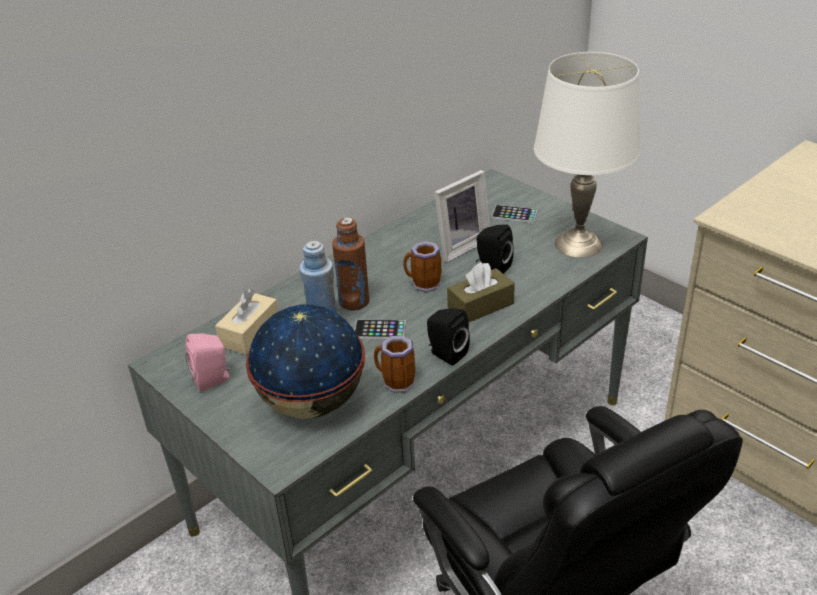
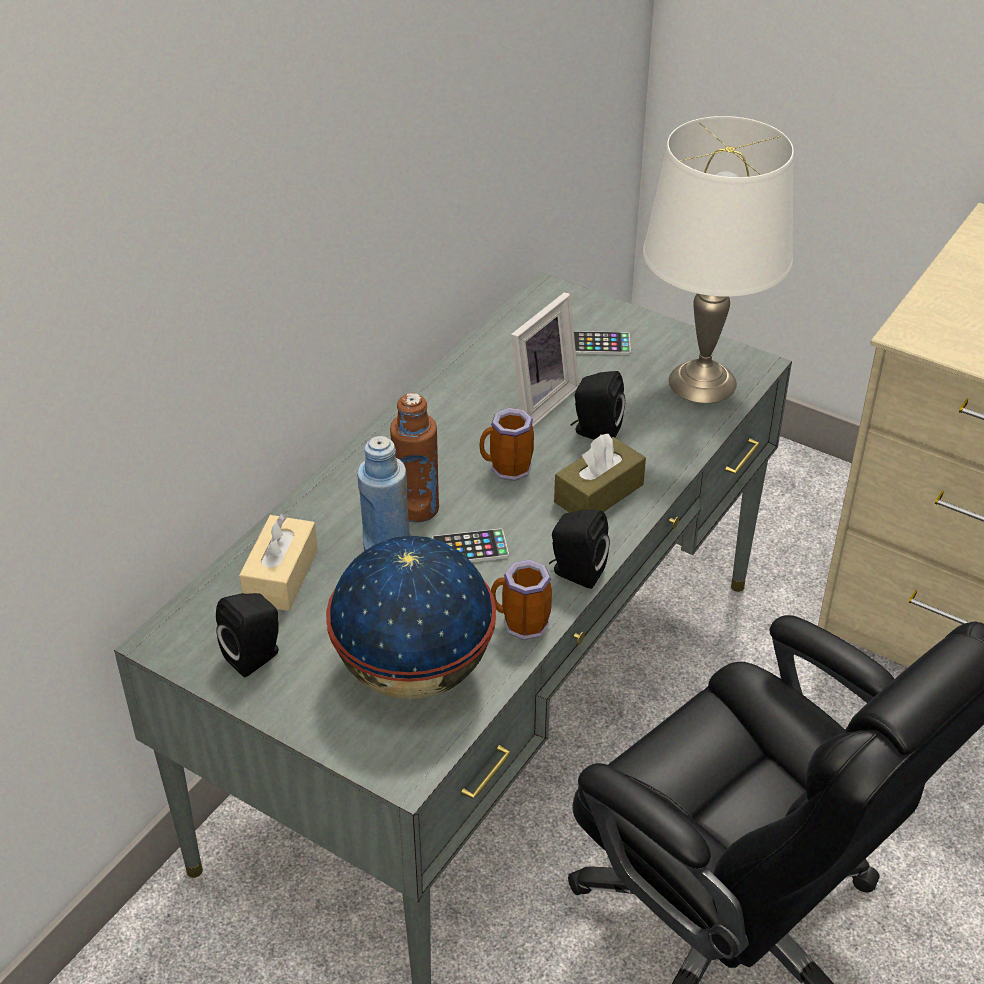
camera: 15 degrees left, 5 degrees up
(213, 380) = (256, 656): pink speaker -> black speaker

